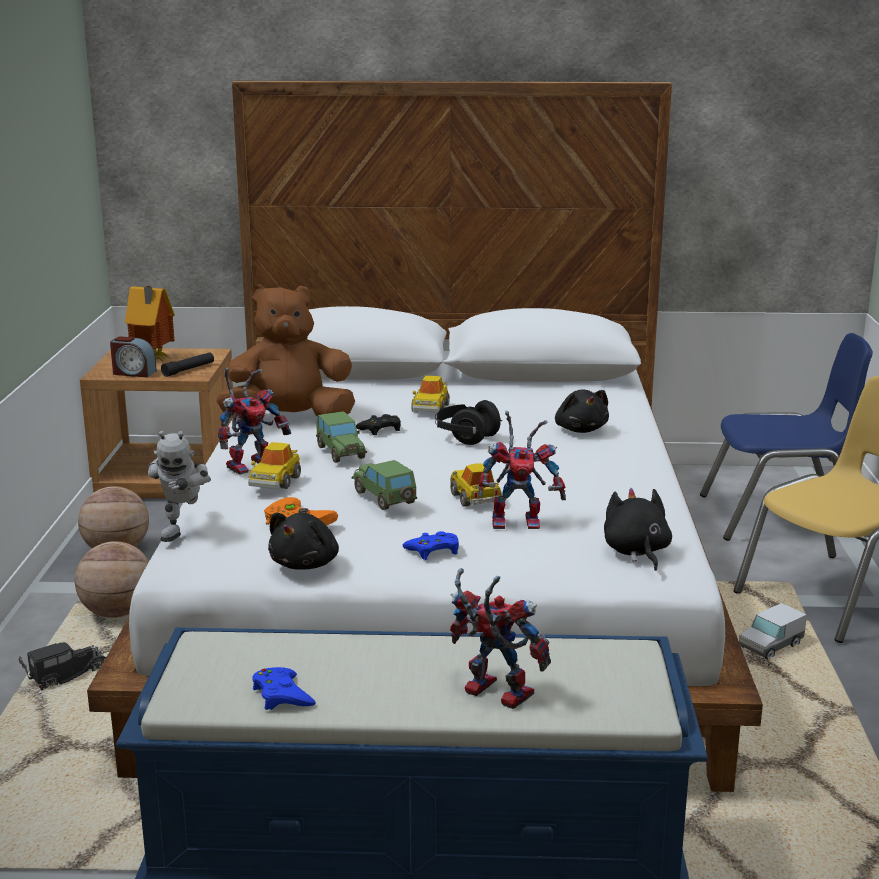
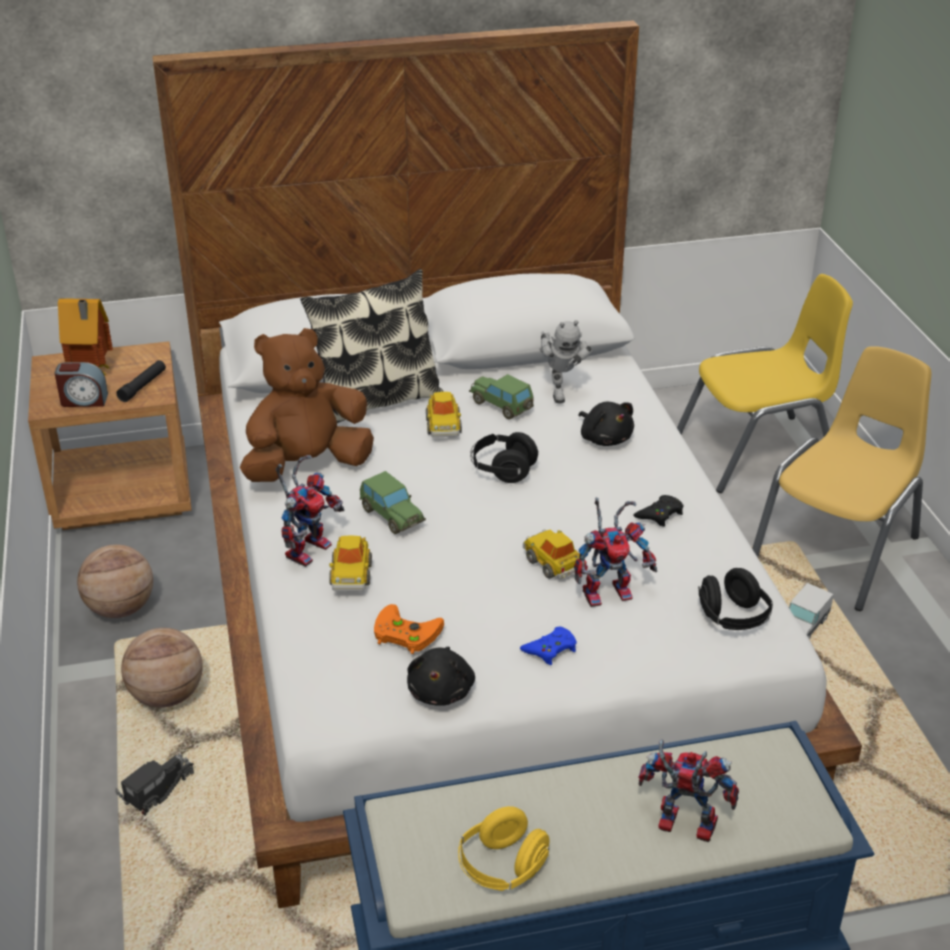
camera: 15 degrees left, 15 degrees up
(184, 530) = (296, 663): toy robot -> toy robot (560, 390)
(282, 695) = (502, 867): blue game controller -> yellow headphones
(380, 390) = (376, 401): none -> pillow
(380, 429) = (411, 471): black game controller -> black game controller (660, 514)
(384, 498) = (471, 582): toy car -> toy car (502, 406)
(636, 552) = (733, 618): black plush toy -> black headphones
(779, 517) = (757, 453): blue chair -> yellow chair

